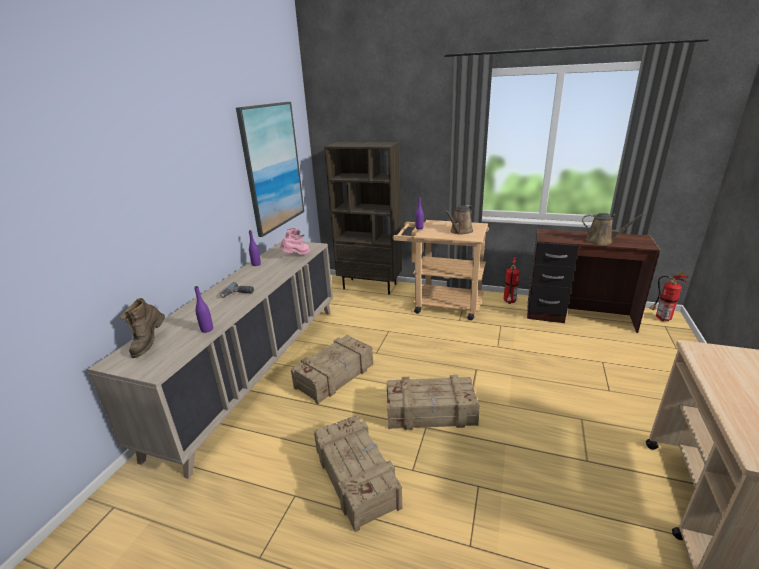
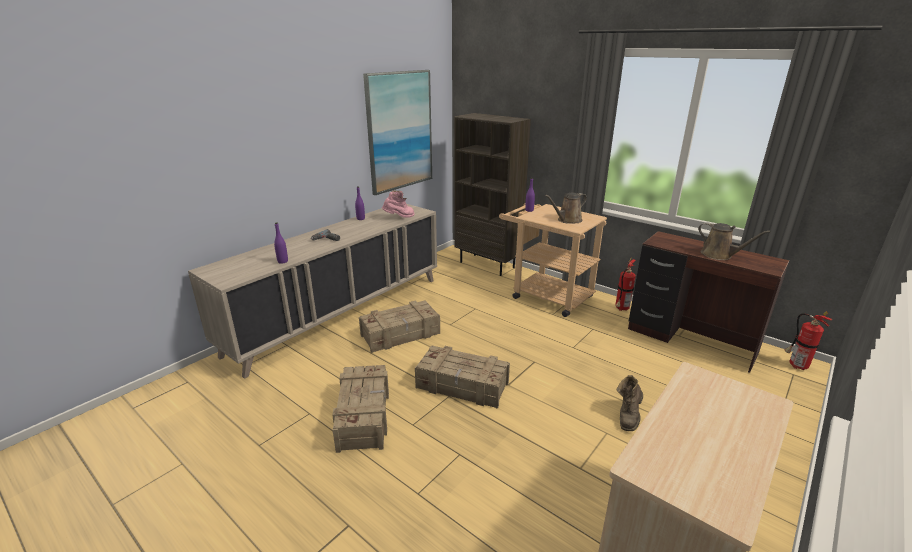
camera: 20 degrees right, 0 degrees up
(149, 344) = (237, 263): brown boot -> brown boot (628, 416)

